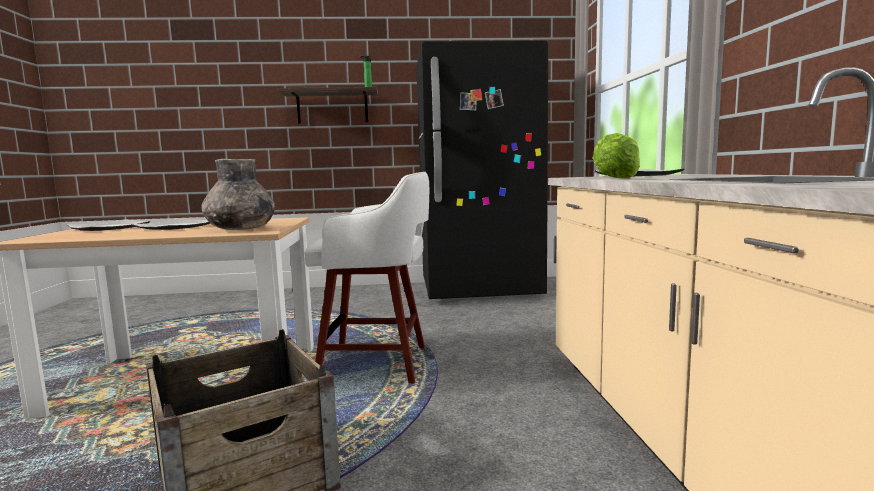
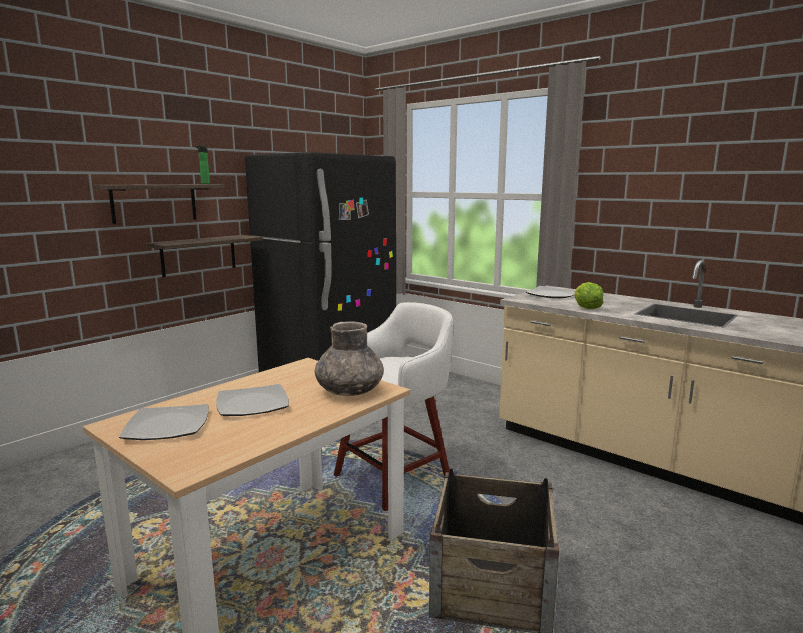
camera: 45 degrees left, 5 degrees up
(369, 153) = (199, 255): none -> shelf

